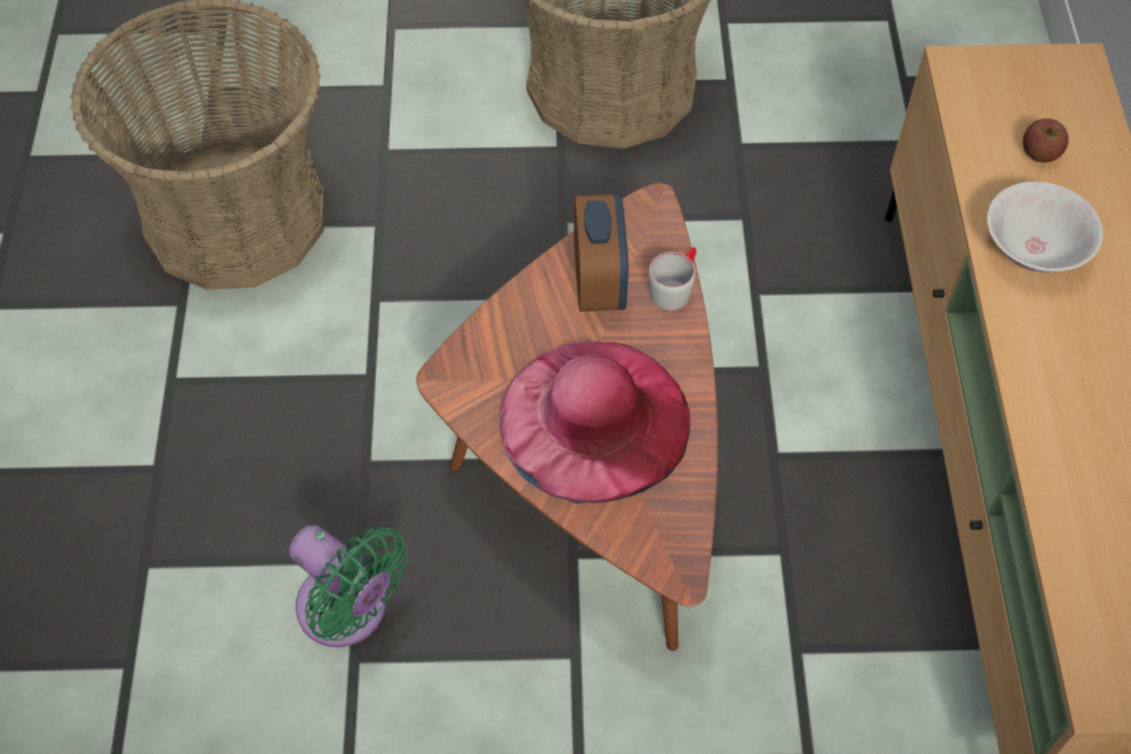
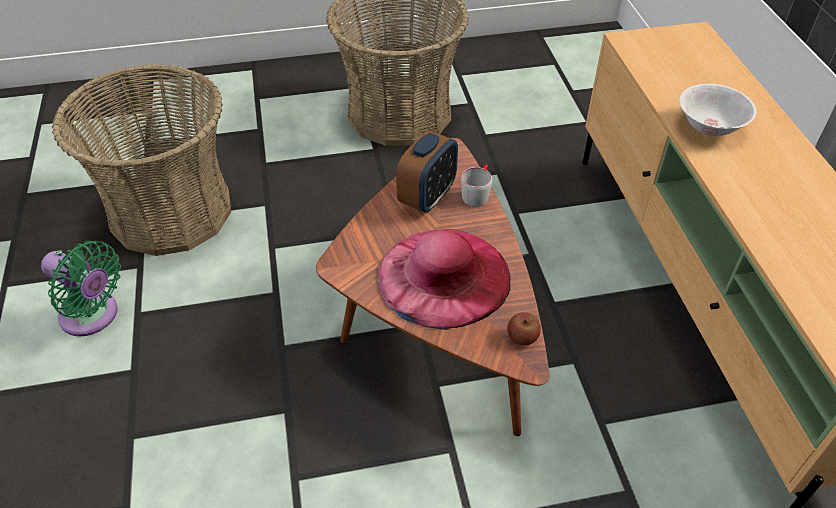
camera: 10 degrees left, 10 degrees down
(349, 612) = (285, 446): green fan -> green fan (93, 316)
(599, 284) = (427, 197): alarm clock -> alarm clock turned 45 degrees clockwise
(1040, 153) = (693, 77): apple -> apple (522, 337)

